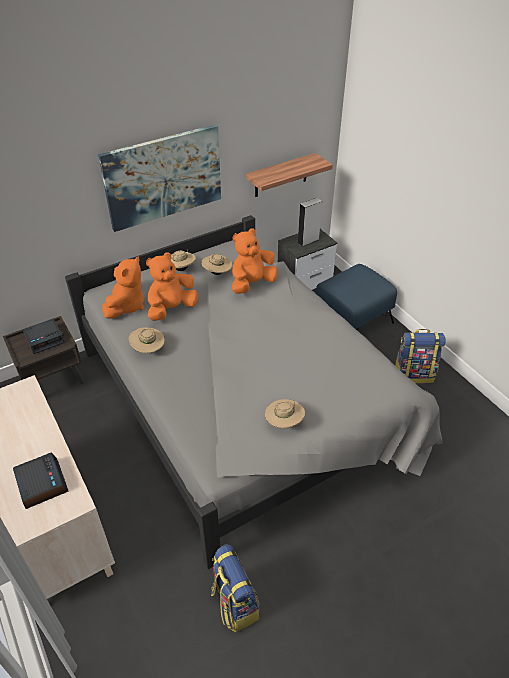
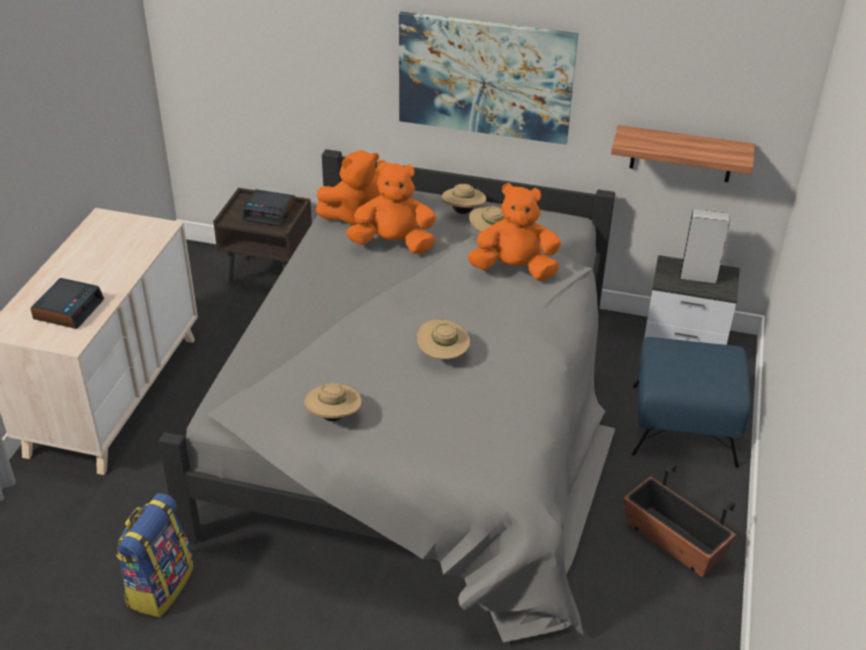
camera: 45 degrees right, 5 degrees down
(148, 349) = (316, 267): beige hat -> beige hat (443, 355)
(414, 374) = (673, 541): backpack -> planter

